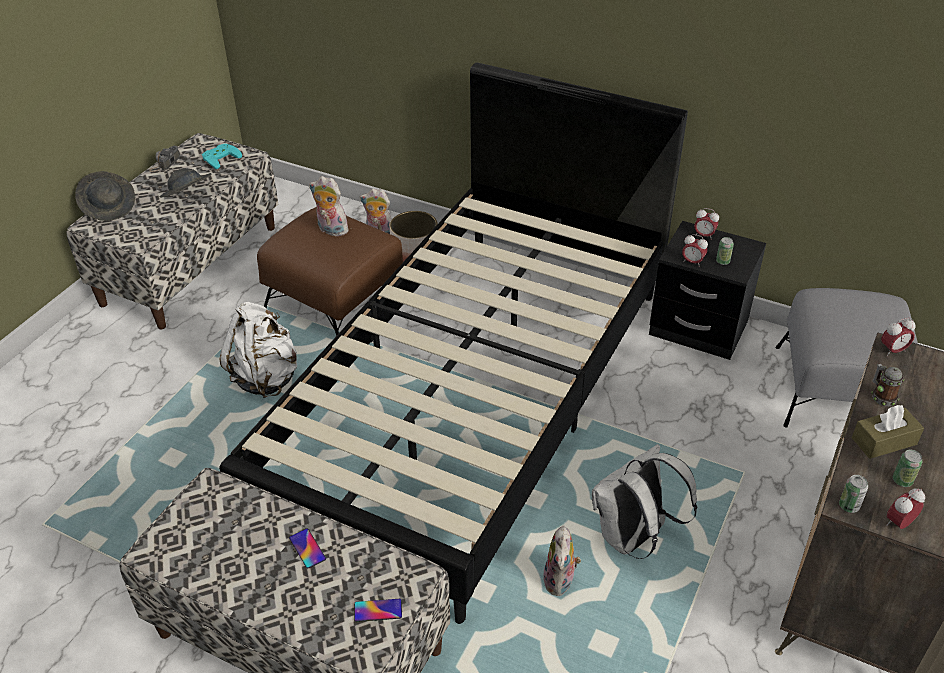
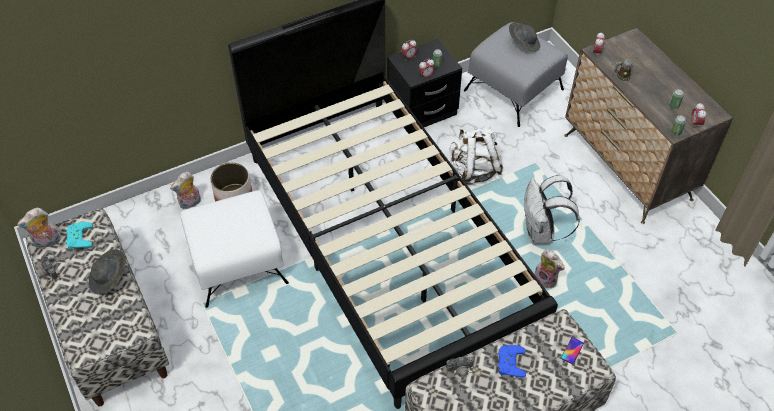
camera: 55 degrees left, 10 degrees up
(109, 207) = (71, 332): grey hat -> grey hat (523, 44)
(261, 508) = (463, 370): none -> camera
(266, 377) = (275, 336): white backpack -> white backpack (473, 170)
(307, 548) = (509, 362): phone -> blue game controller
(331, 230) = (222, 219): plush toy -> plush toy (47, 243)
(336, 303) = (238, 263): brown ottoman -> white ottoman
(884, 441) = (648, 95): brown tissue box -> none

